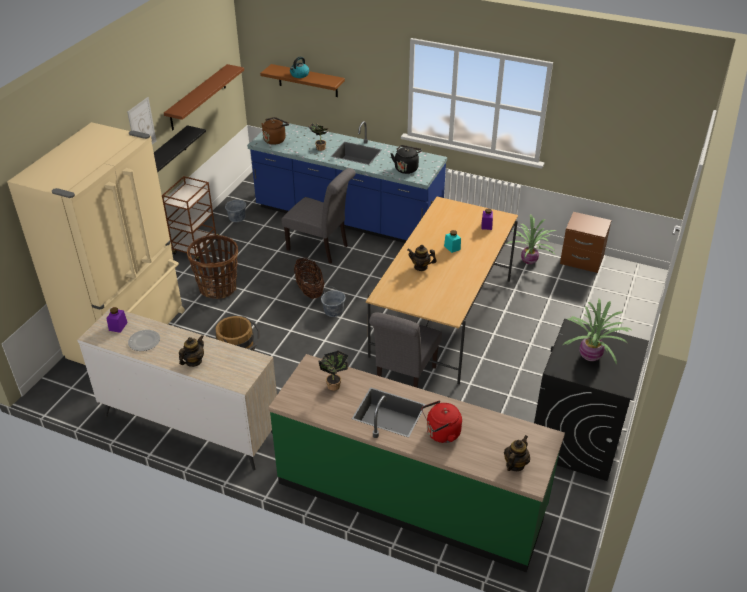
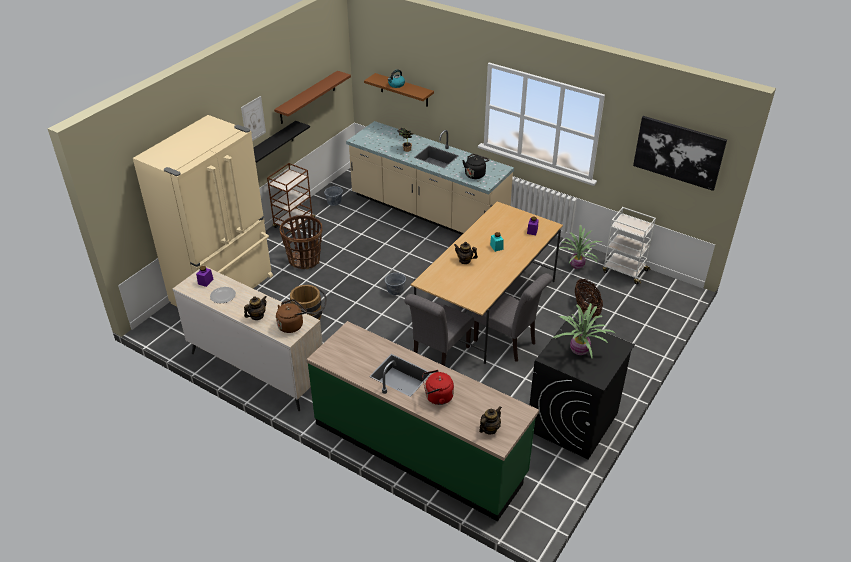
camera: 10 degrees right, 0 degrees up
(275, 139) = (370, 138): brown kettle -> brown kettle (291, 325)
(309, 290) = (380, 270): basket -> basket (586, 309)
(321, 248) = (398, 236): grey chair -> grey chair (508, 343)
(334, 384) = (363, 348): potted plant -> none
(347, 219) = (428, 212): blue counter -> beige counter
(581, 260) = (624, 271): brown nightstand -> white cart
(642, 120) = (678, 152): none -> picture

